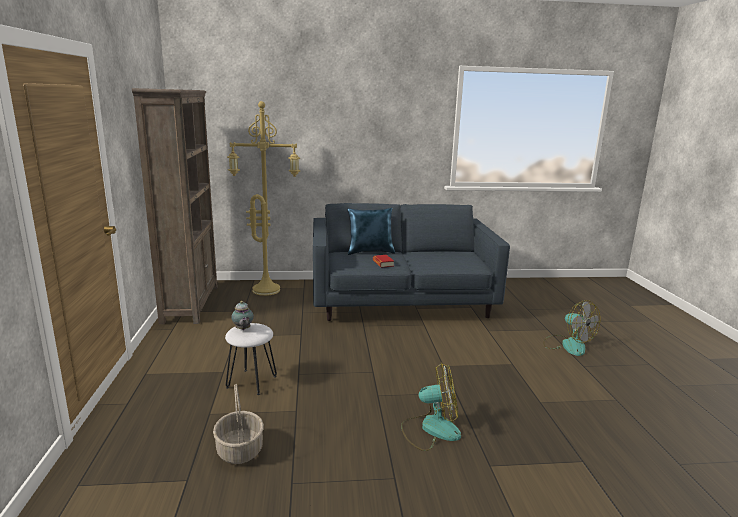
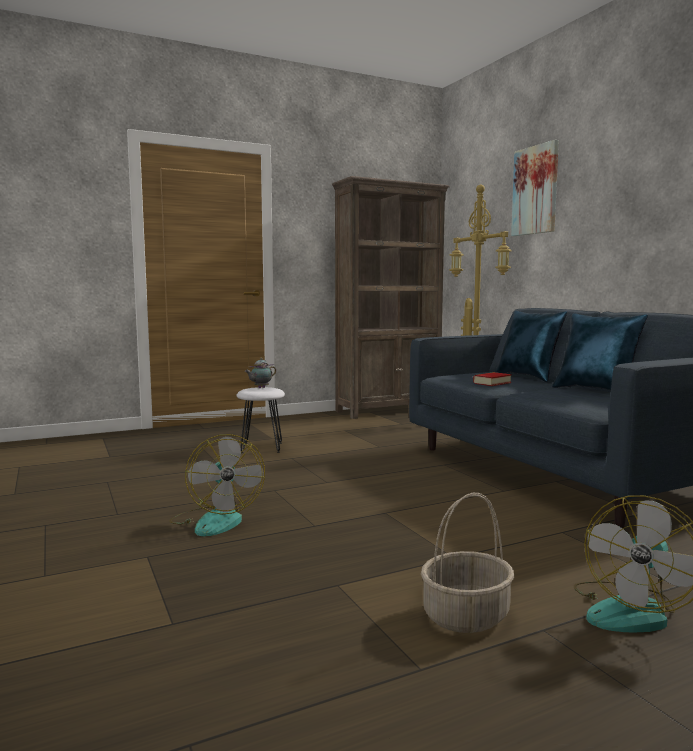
camera: 70 degrees right, 10 degrees down
(240, 450) = (150, 462): basket -> basket (466, 616)
(297, 109) = (535, 190): none -> picture
(427, 252) = (597, 391): none -> blue pillow

